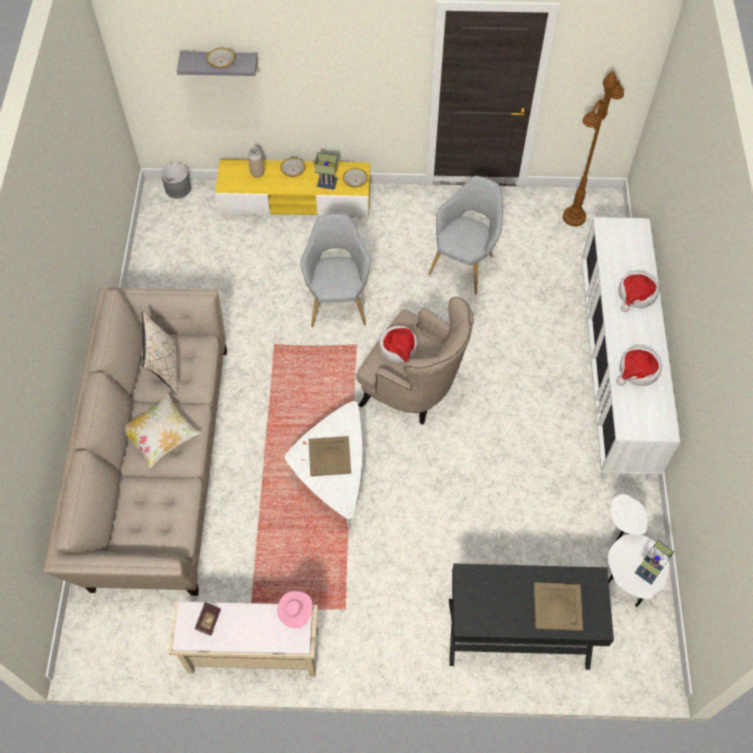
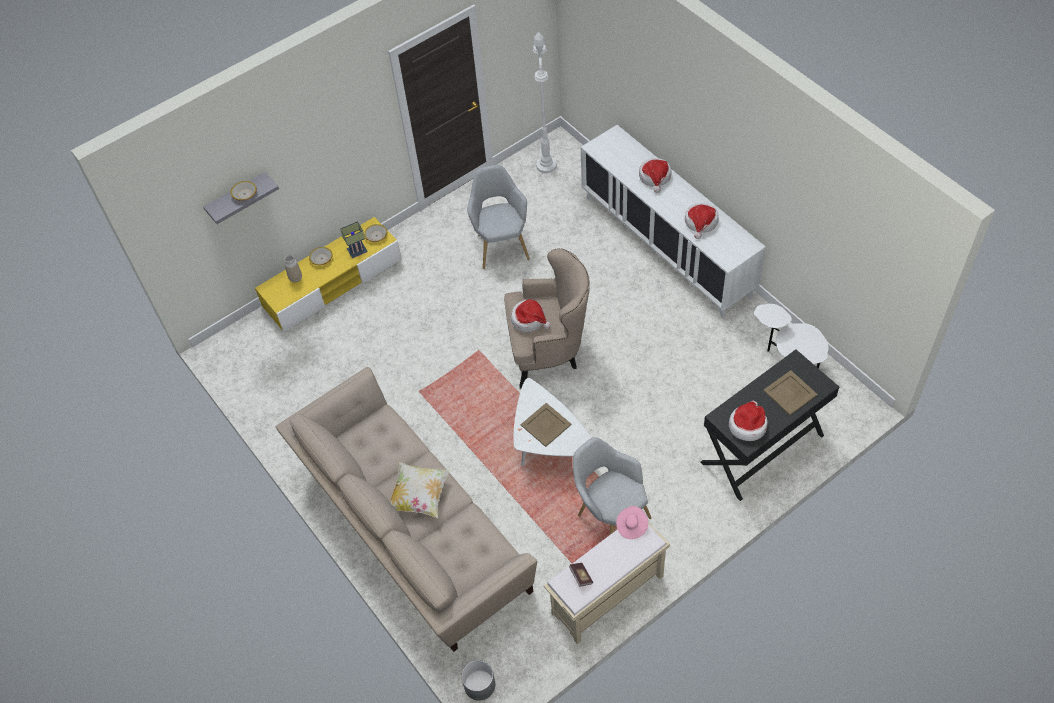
camera: 35 degrees left, 5 degrees down
(165, 368) = (373, 450): beige pillow -> none
(178, 188) = (229, 336): grey planter -> grey planter (479, 685)
(337, 300) = (435, 330): grey armchair -> grey armchair (609, 515)
(485, 605) = (747, 425): none -> hat
(574, 217) = (546, 165): brown floor lamp -> white floor lamp
(648, 572) = (812, 343): table lamp -> none

